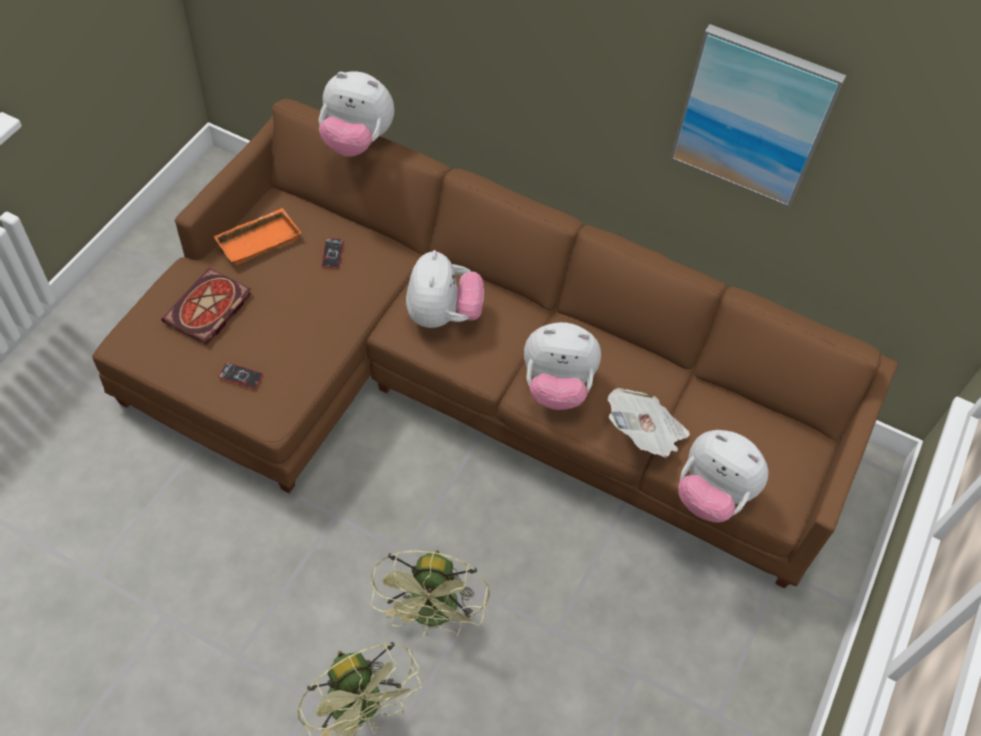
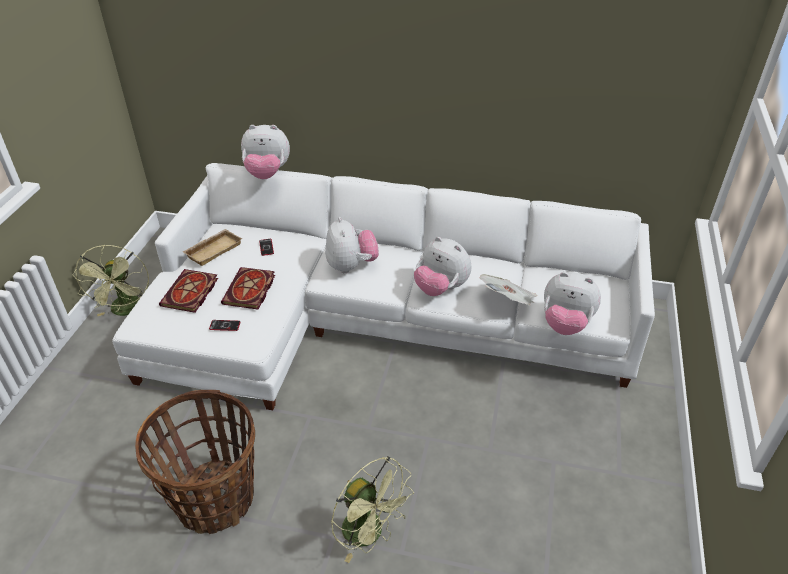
camera: 10 degrees left, 15 degrees down
(183, 604) = (215, 498): none -> basket
(258, 239) = (213, 249): orange tray -> beige tray
(289, 326) = (250, 291): none -> book
(432, 615) = (400, 460): green fan -> green fan (126, 311)
(466, 379) = (372, 318): brown sofa -> white sofa
(556, 386) = (441, 288): plush toy -> plush toy turned 45 degrees clockwise
(753, 116) = (523, 77): picture -> none

